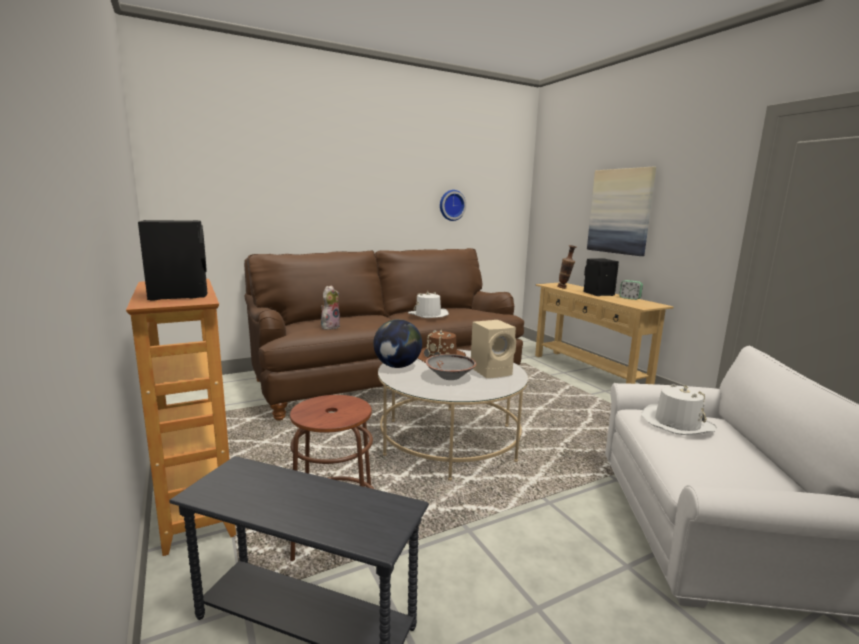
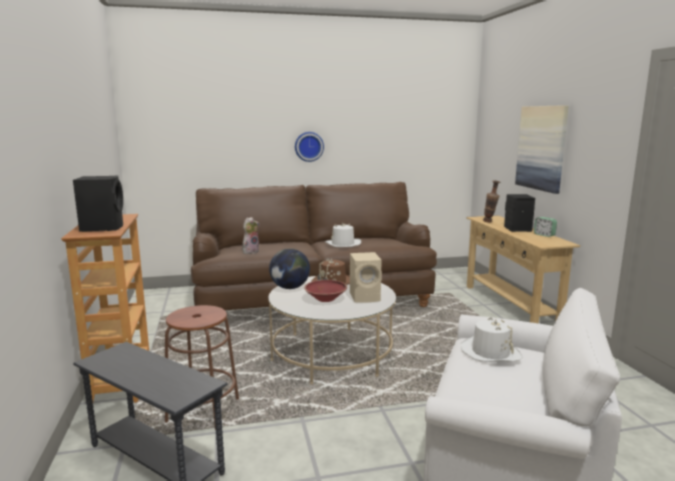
camera: 15 degrees right, 0 degrees up
(450, 376) = (325, 299): grey bowl -> red bowl
(451, 205) = (389, 140): wall clock -> wall clock (308, 146)

